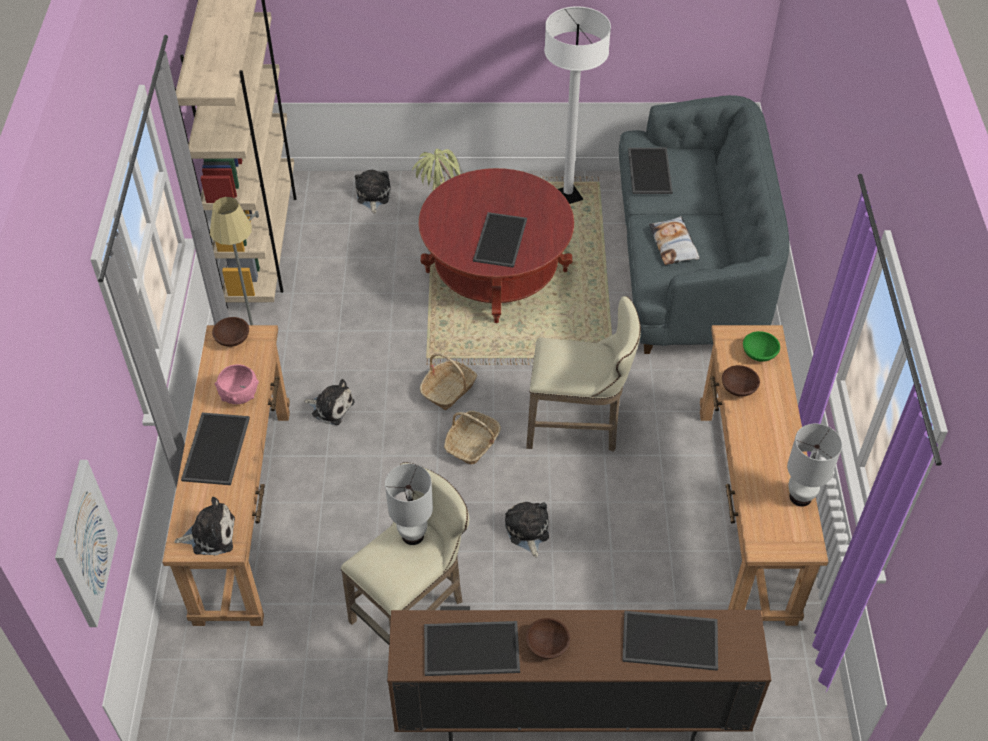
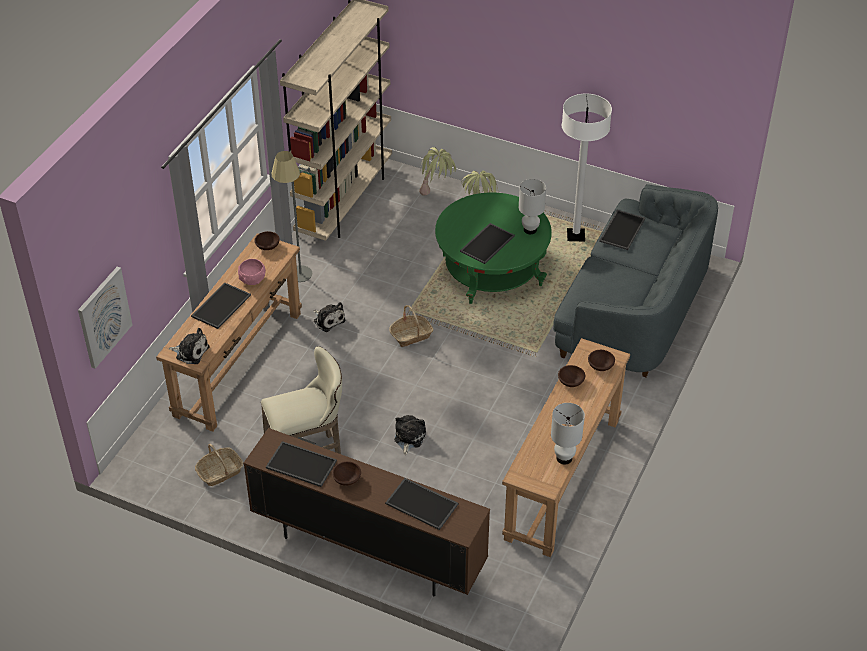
camera: 25 degrees right, 5 degrees down
(373, 196) = (437, 193): plush toy -> potted plant
(413, 535) = (312, 397): white table lamp -> white table lamp (530, 230)
(472, 444) = (406, 373): basket -> basket (220, 472)
(496, 271) = (491, 270): red coffee table -> green coffee table
(578, 428) = (483, 388): beige stool -> none
(673, 244) = (604, 284): pillow -> none
(759, 353) = (601, 365): green bowl -> brown bowl

